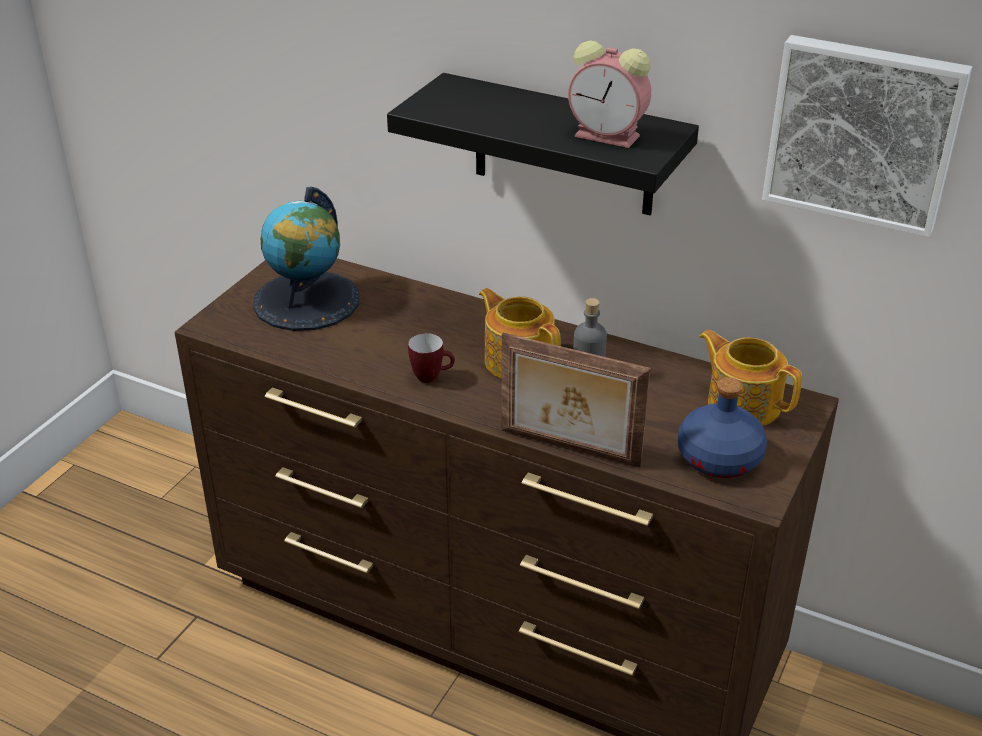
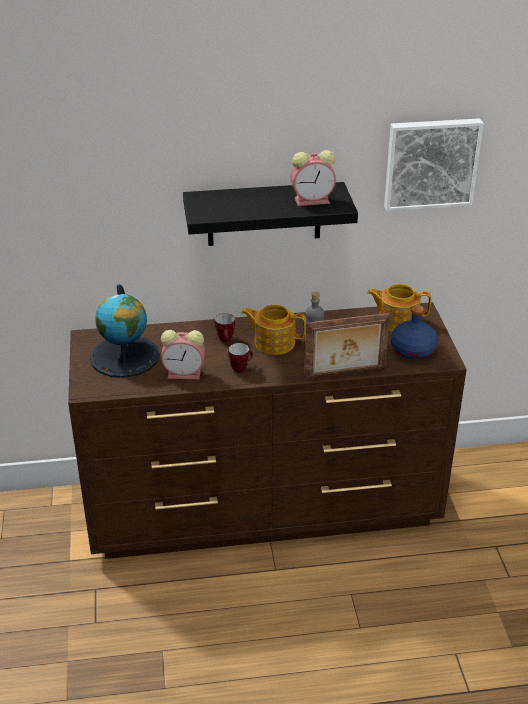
camera: 35 degrees left, 0 degrees up
(352, 353) = (185, 373): none -> alarm clock
(456, 332) = (226, 341): none -> mug

